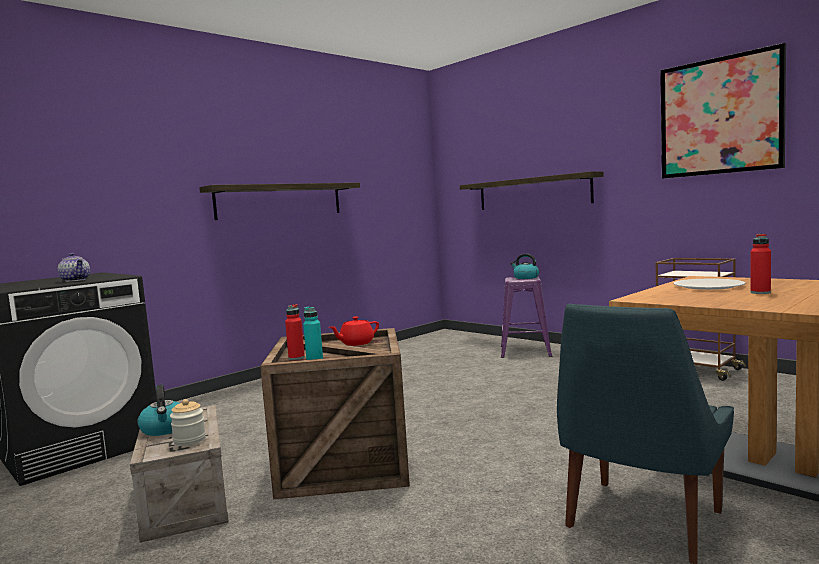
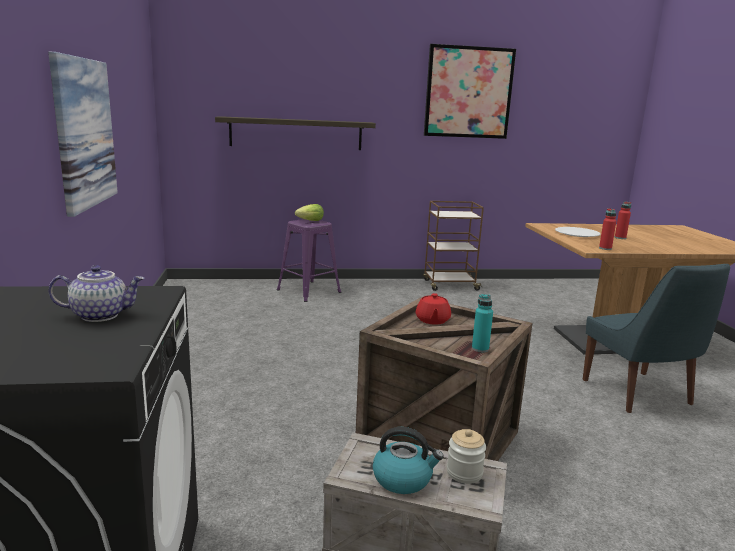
camera: 55 degrees left, 10 degrees up
(280, 201) = (84, 133): shelf -> picture
(296, 358) = (449, 350): red bottle -> red bottle (605, 248)
(525, 277) = (310, 221): kettle -> lettuce

